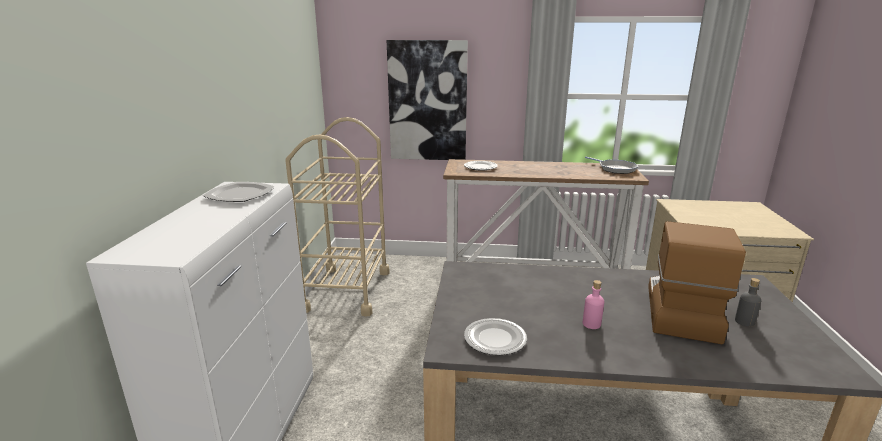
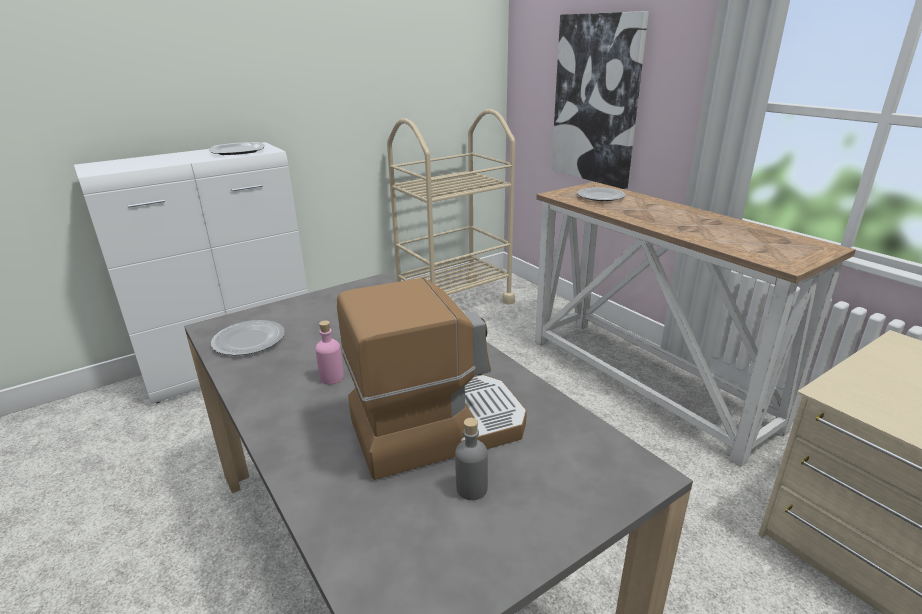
camera: 50 degrees right, 5 degrees up
(615, 169) = (792, 246): frying pan -> none

